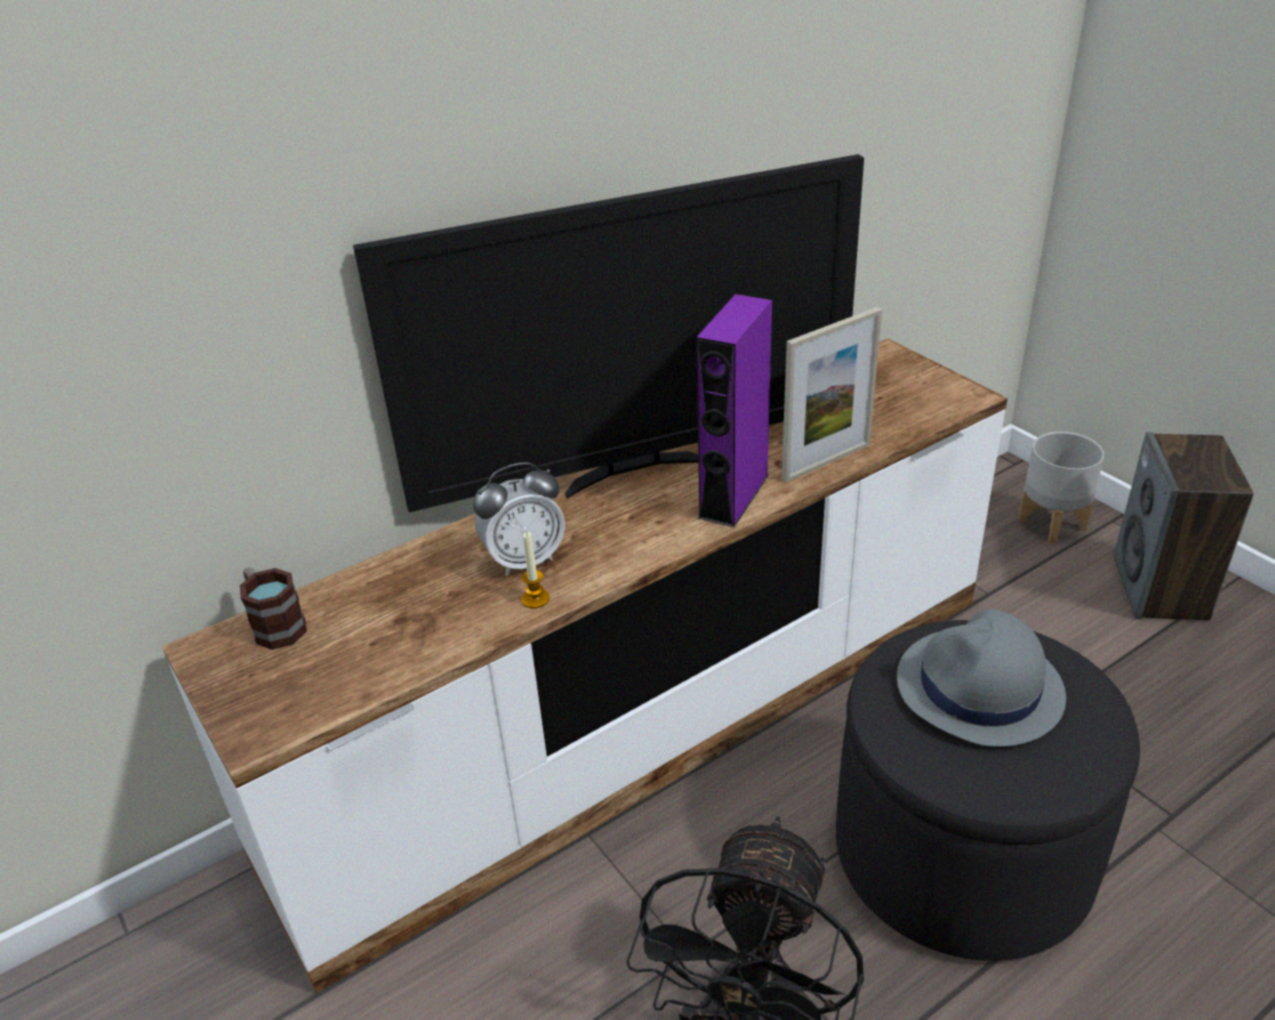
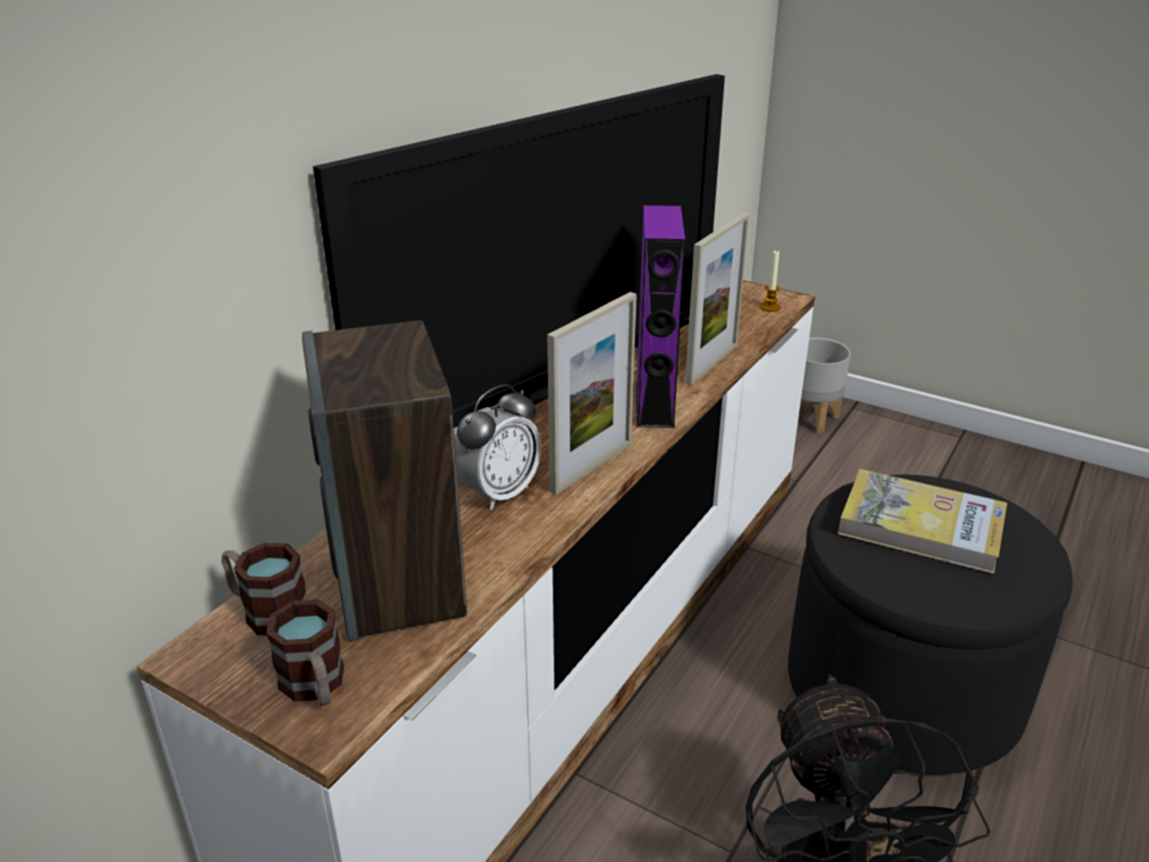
camera: 25 degrees left, 5 degrees down
(269, 701) = (315, 687): none -> mug
(535, 599) = (536, 524): candle -> candle (770, 307)
(625, 552) = (592, 467): none -> picture frame
(979, 689) = (921, 526): grey hat -> book
(1161, 589) = (918, 450): speaker -> speaker (399, 580)

